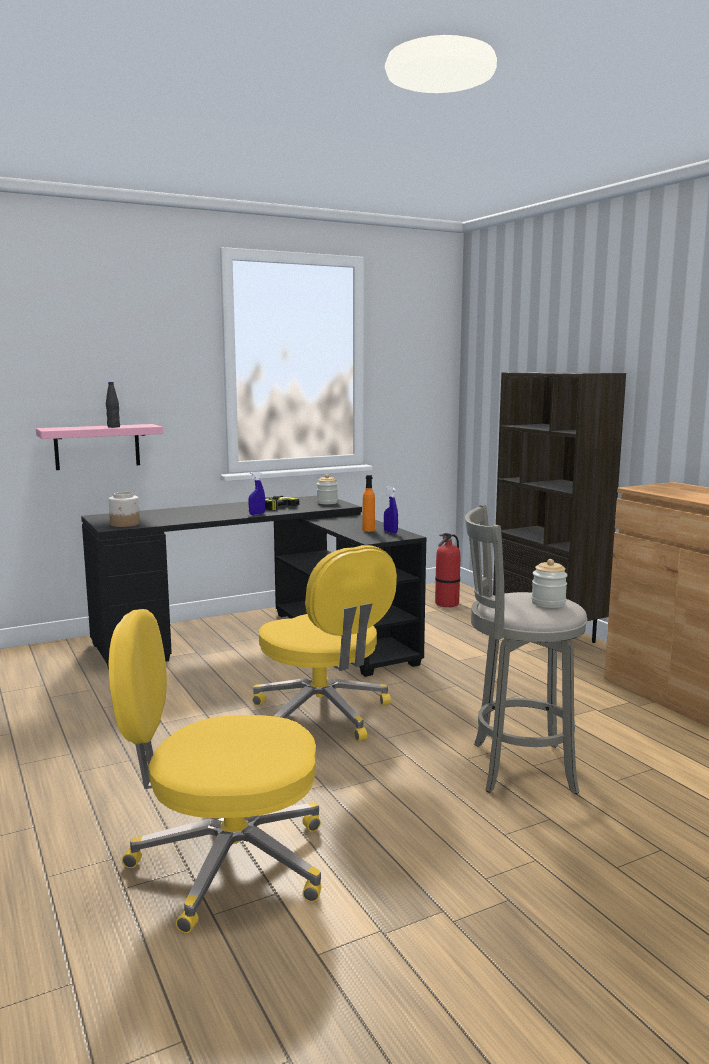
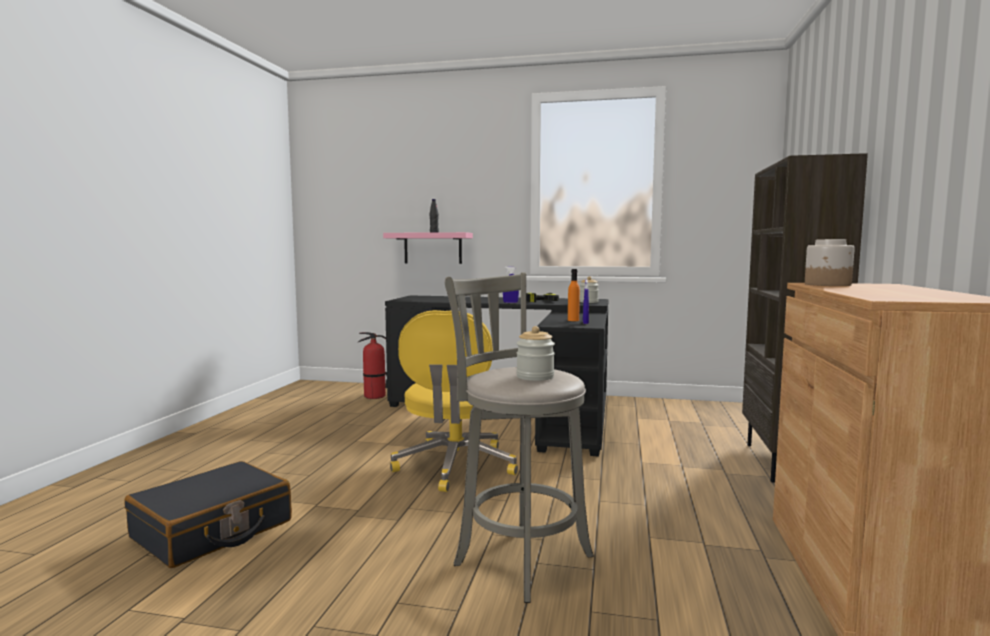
camera: 40 degrees right, 5 degrees down
(125, 524) = (413, 299): jar -> jar (828, 285)
(226, 863) = (213, 530): yellow office chair -> black suitcase
(447, 604) = (719, 420): fire extinguisher -> fire extinguisher (374, 396)

